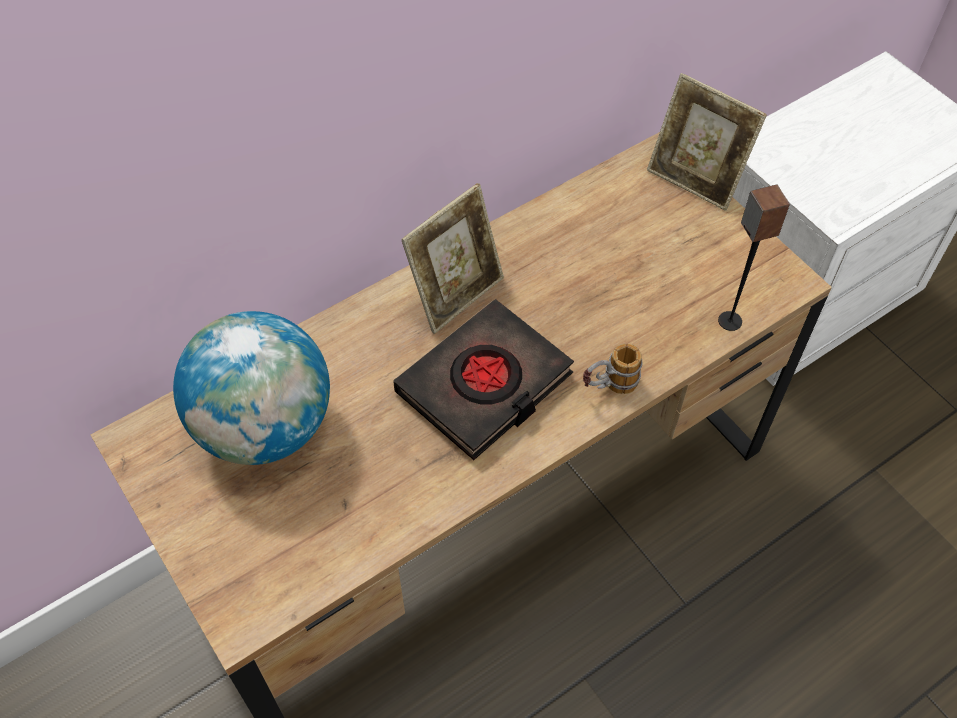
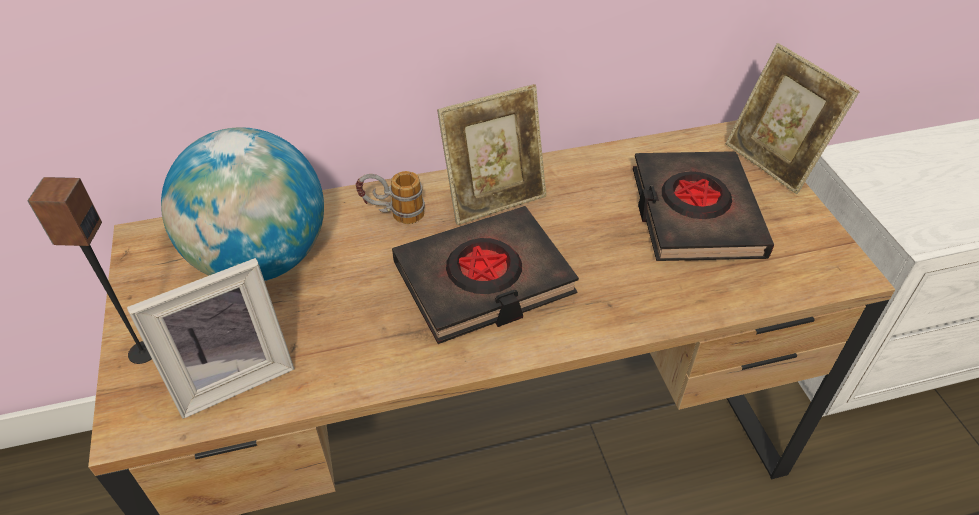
camera: 20 degrees right, 10 degrees down
(304, 548) = (232, 375): none -> picture frame
(608, 387) = (609, 317): mug -> mug (393, 215)
(644, 257) = (694, 213): none -> black book
(729, 321) = (766, 291): speaker -> speaker (142, 352)

